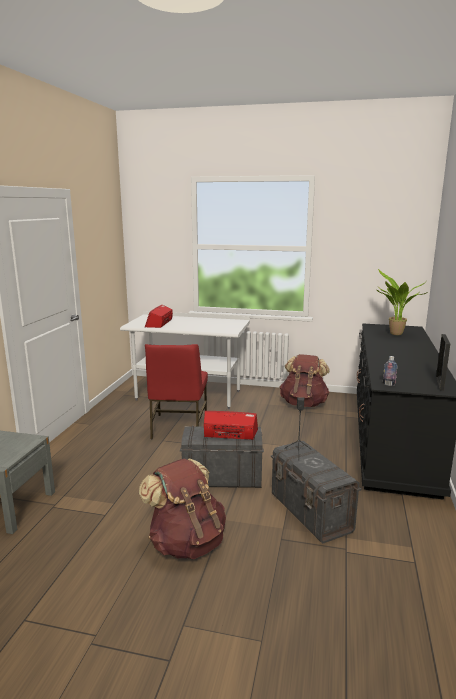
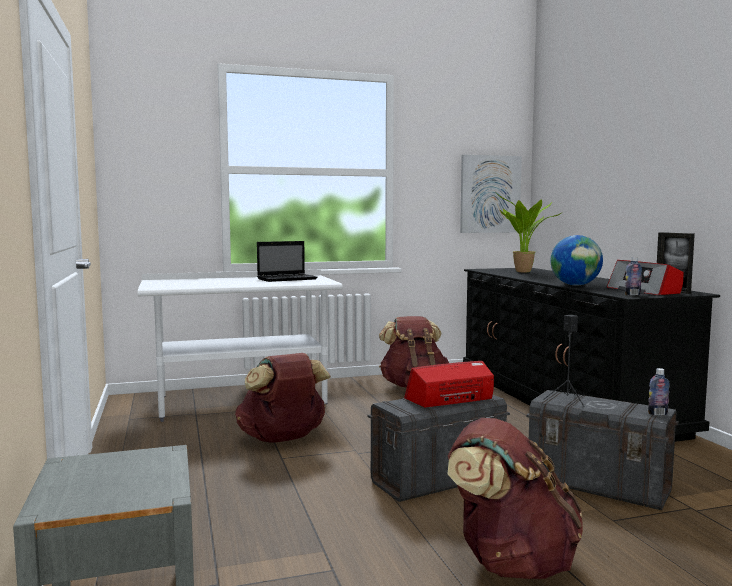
camera: 30 degrees left, 10 degrees down
(159, 323) = (196, 283): radio -> radio (644, 291)
(178, 427) = (283, 439): red chair -> brown backpack
(218, 323) = (288, 279): none -> laptop
(335, 480) = (657, 414): none -> bottle
(382, 362) = (575, 285): none -> globe
(393, 266) = (490, 194): none -> picture

